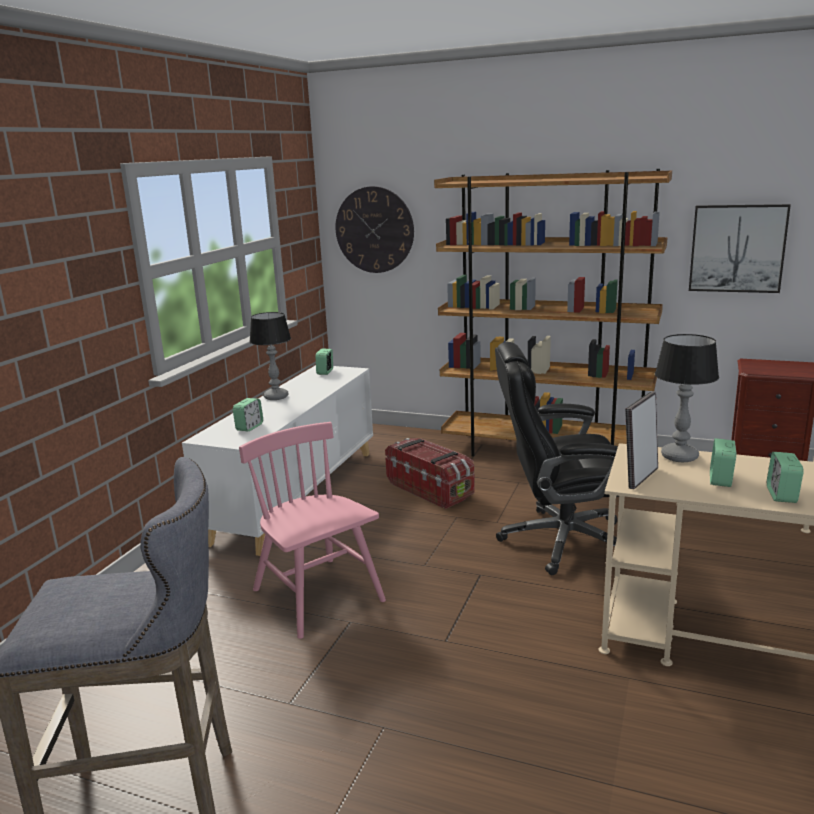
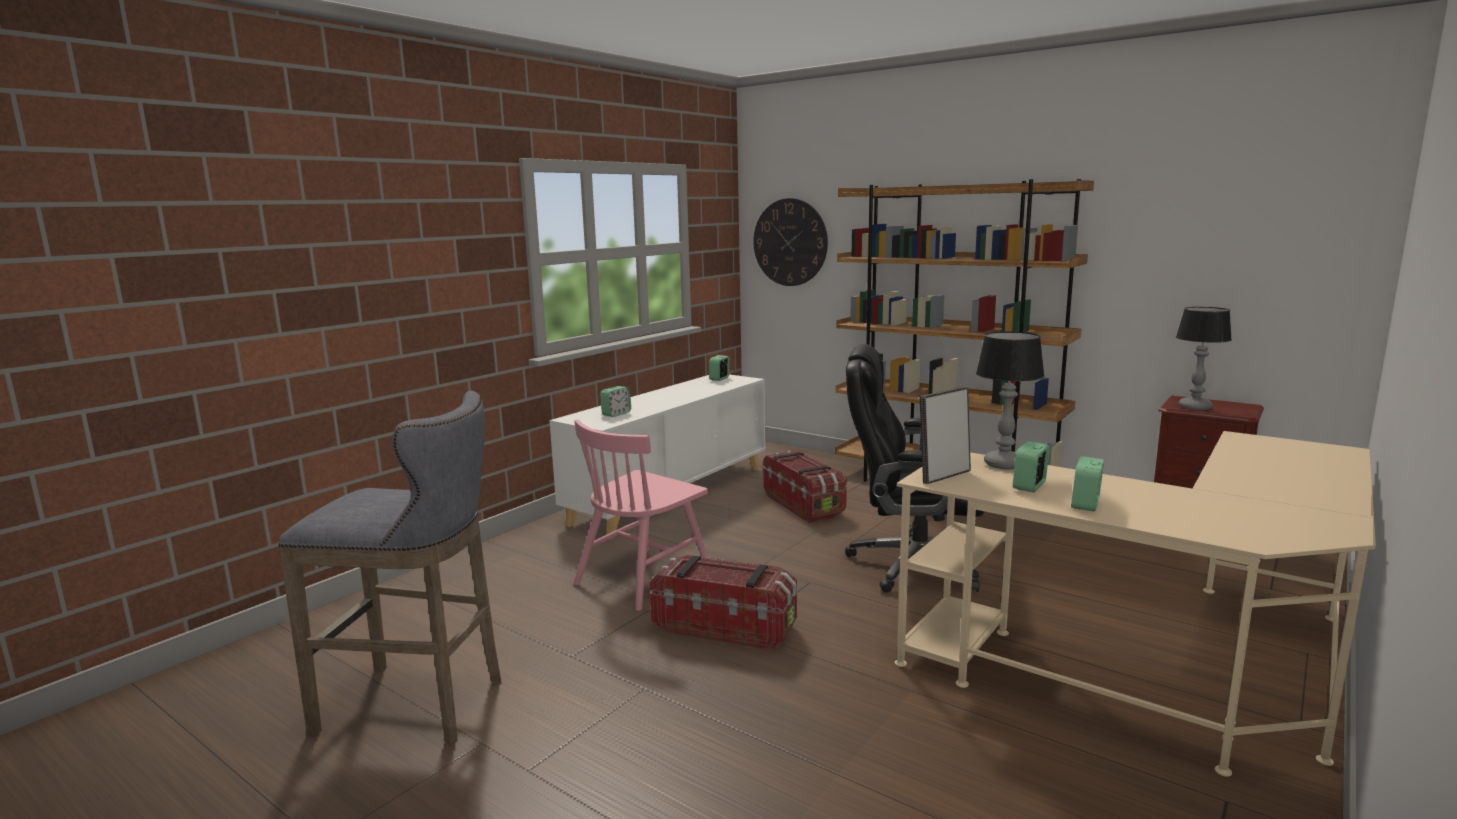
camera: 15 degrees right, 5 degrees down
(276, 397) = (658, 394): table lamp -> table lamp (1195, 407)
(318, 596) = (643, 578): pink chair -> pink chair turned 120 degrees counterclockwise
(426, 639) = (725, 626): none -> storage box
(737, 248) = (1169, 268): picture -> none

